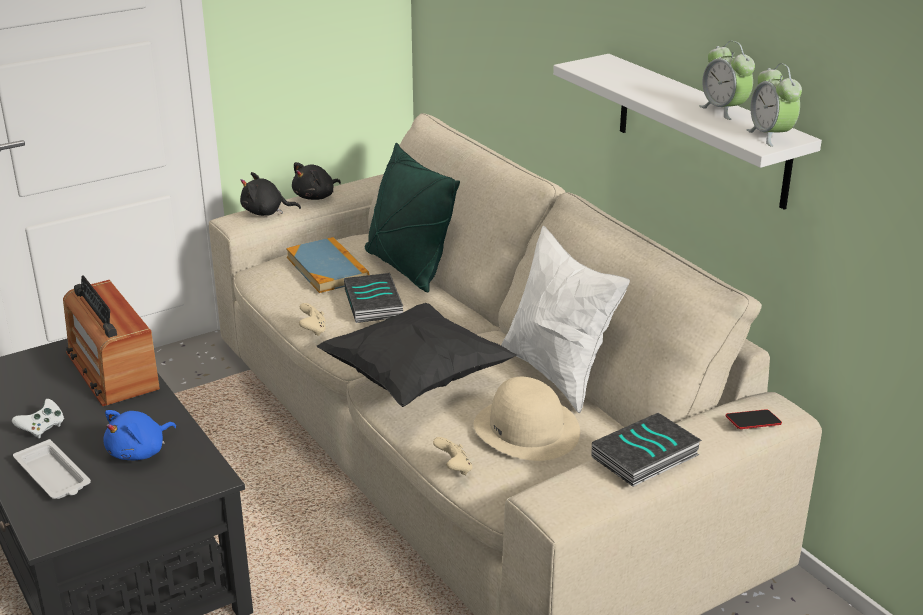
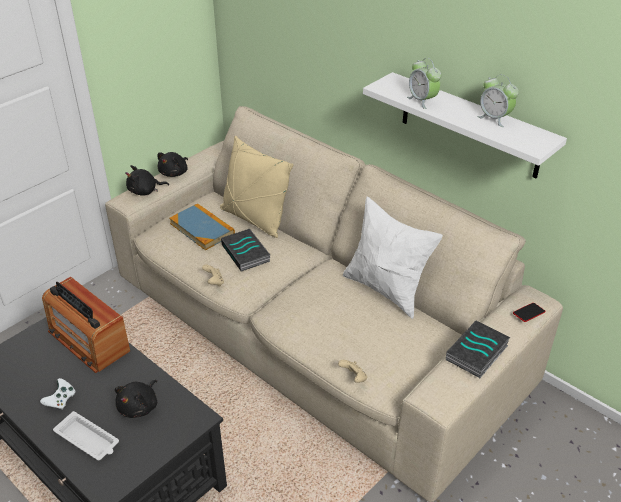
camera: 15 degrees left, 10 degrees up
(140, 452) = (140, 406): blue plush toy -> black plush toy
(408, 268) = (254, 219): green pillow -> beige pillow
(415, 379) = (300, 311): black pillow -> none
(527, 429) = (386, 338): beige hat -> none
(770, 136) = (536, 139): alarm clock -> alarm clock (422, 101)

